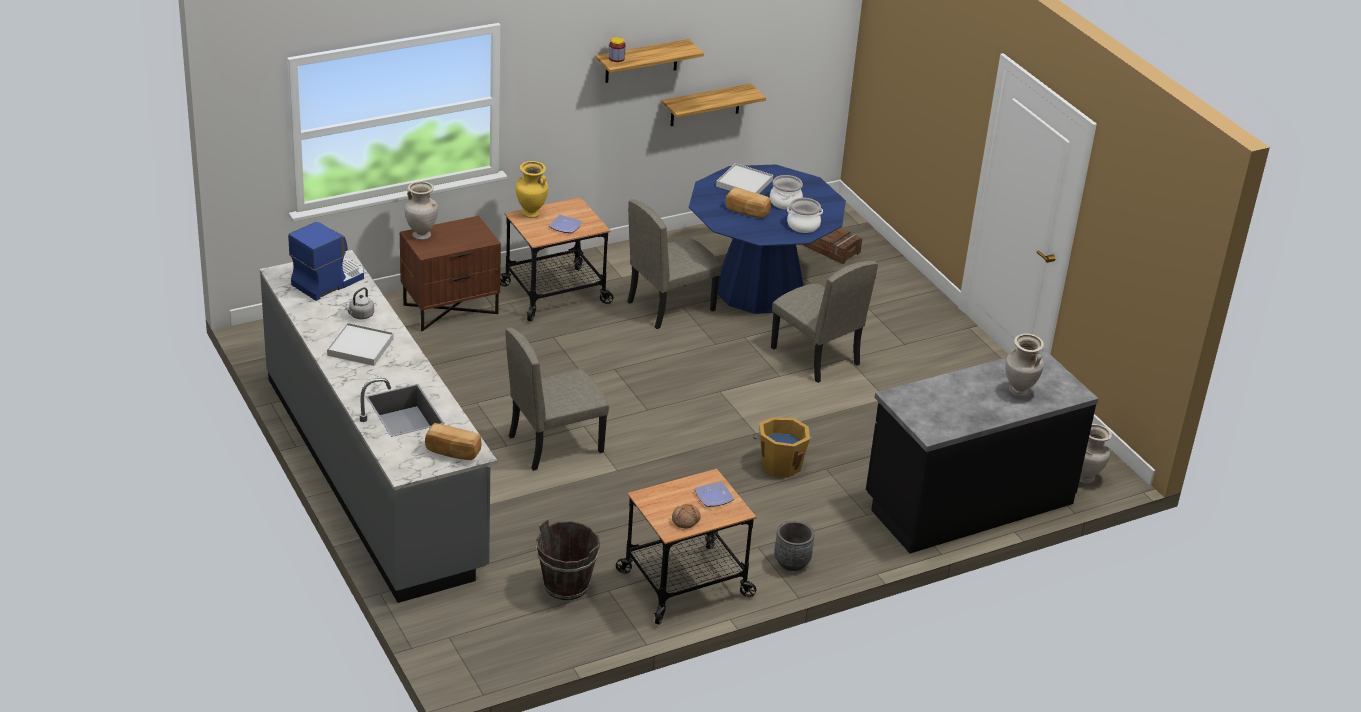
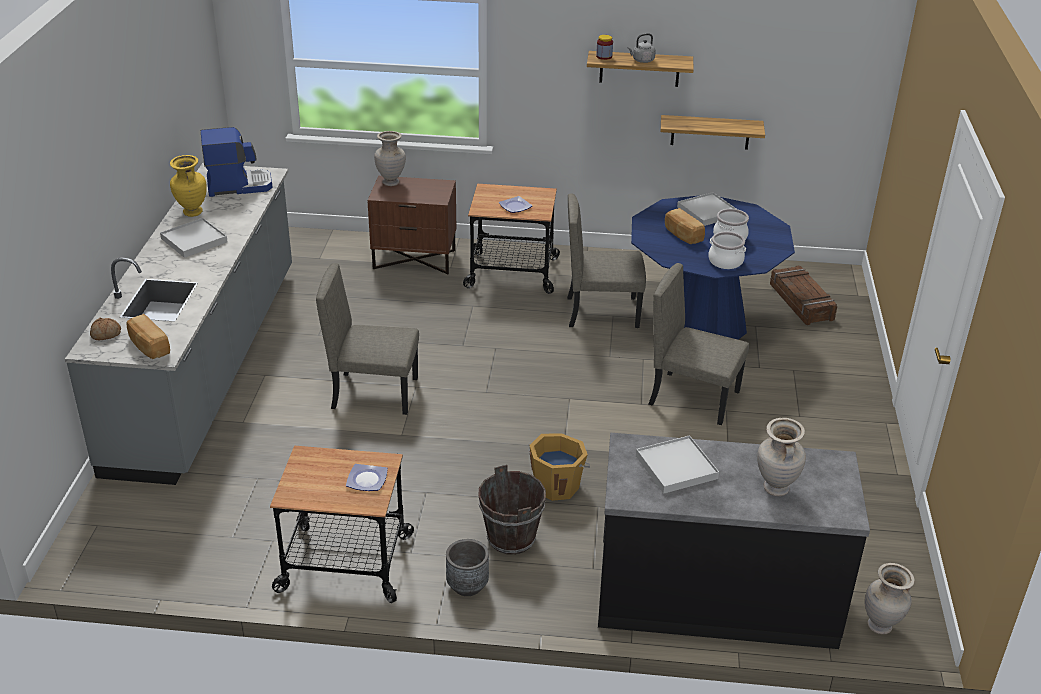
camera: 35 degrees right, 0 degrees up
(360, 315) = (227, 217): grey kettle -> grey kettle (642, 60)
(531, 214) = (497, 190): yellow vase -> yellow vase (192, 212)
(566, 585) = (241, 520): brown bucket -> brown bucket (511, 538)
(686, 520) = (314, 493): bread -> bread (105, 334)
(814, 356) = (694, 397): beige chair -> beige chair turned 120 degrees clockwise
(943, 401) = (676, 467): none -> white tray

